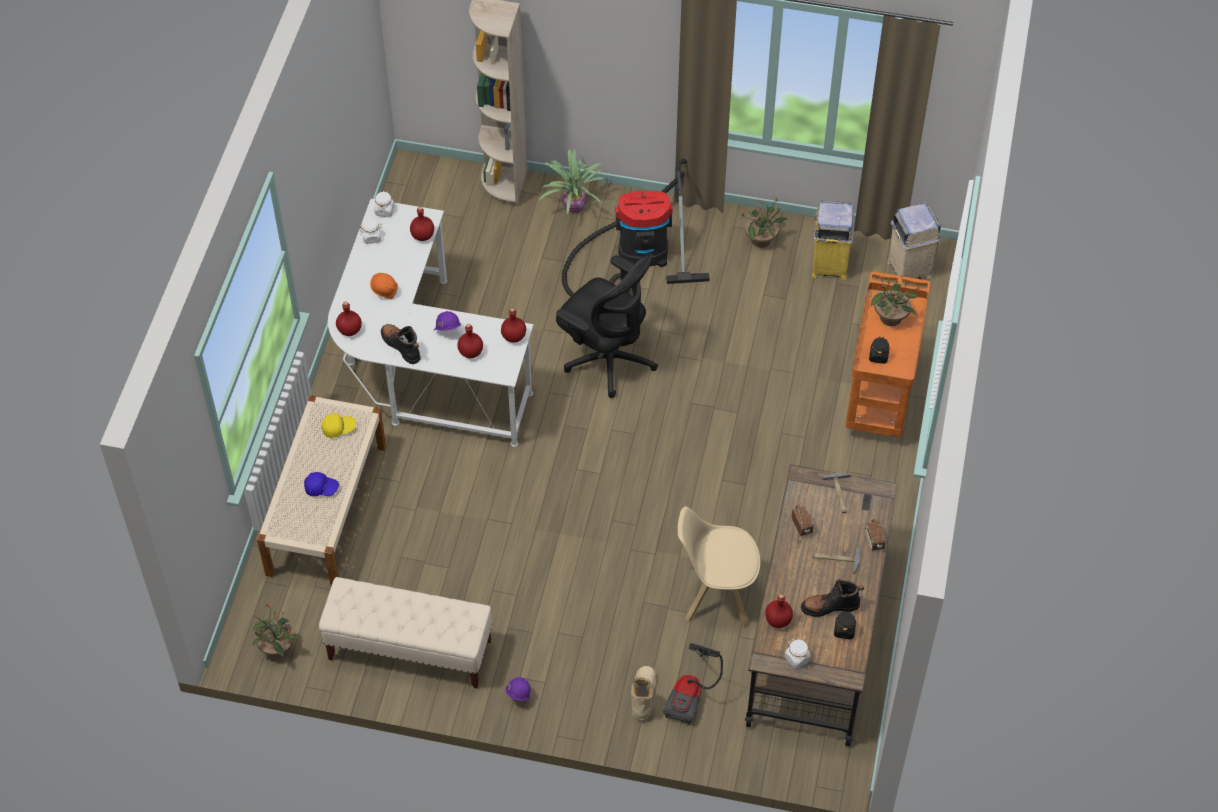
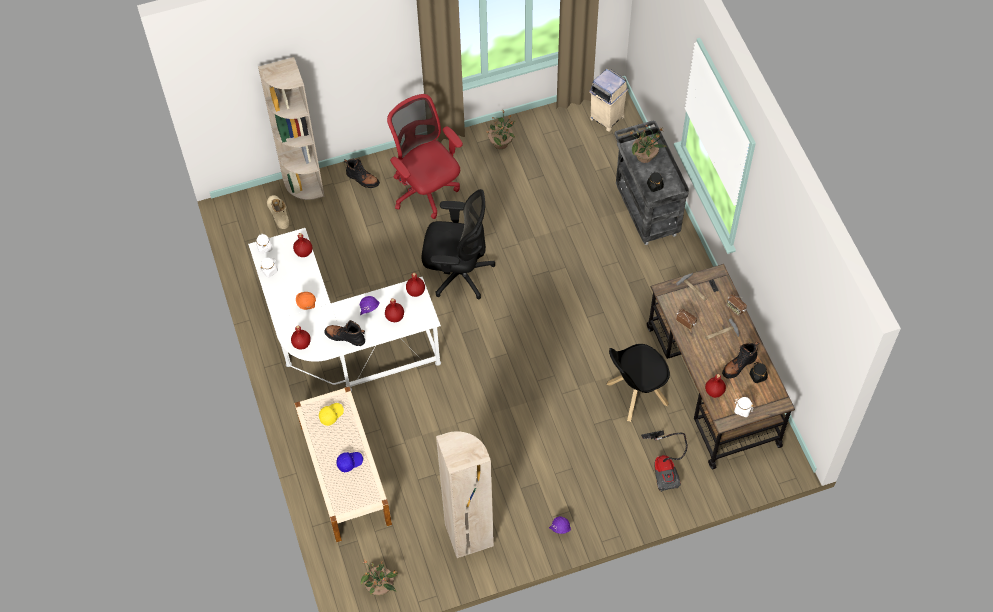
camera: 30 degrees left, 5 degrees up
(409, 650) = (468, 539): beige bench -> beige bookcase
(574, 205) = (362, 179): potted plant -> black boot
(637, 255) = (427, 193): vacuum cleaner -> red office chair
(643, 696) = (636, 485): beige boot -> beige boot (278, 214)
(716, 594) = (635, 394): beige chair -> black chair
(829, 265) = (555, 139): yellow trash can -> none
(880, 395) = (645, 210): orange cart -> black cart

